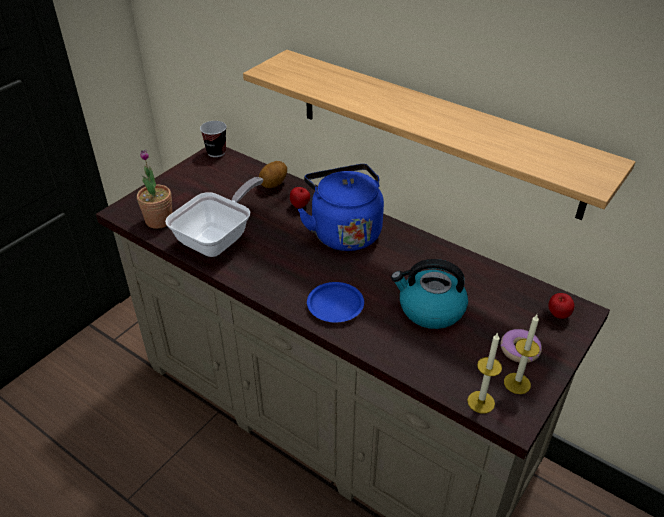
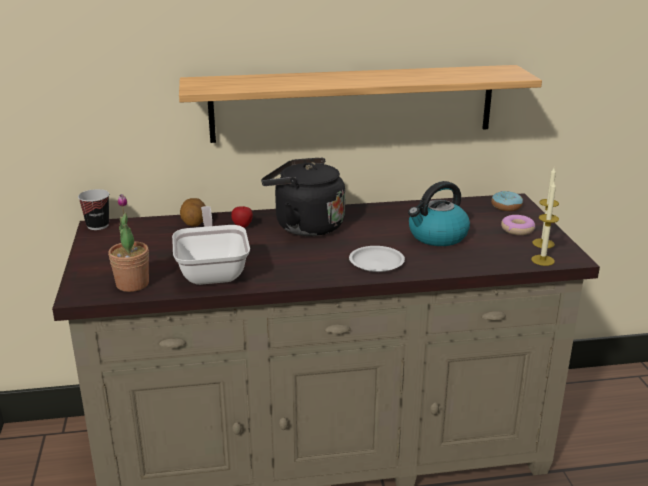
camera: 45 degrees left, 15 degrees down
(335, 306) = (377, 263): blue plate -> white plate
(344, 232) = (305, 226): blue kettle -> black kettle
(557, 315) = (506, 207): apple -> donut

